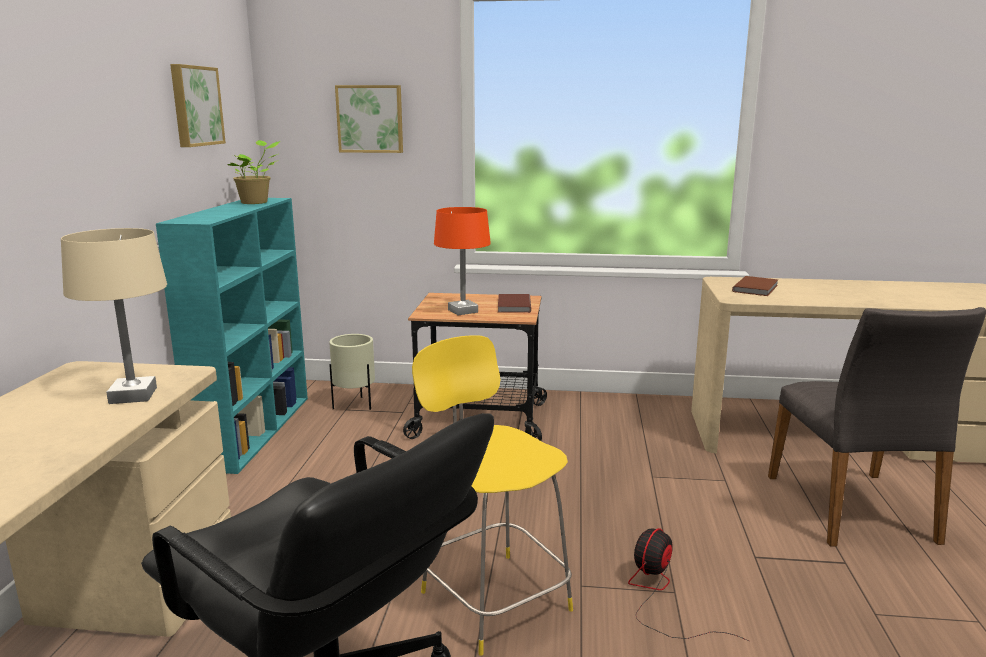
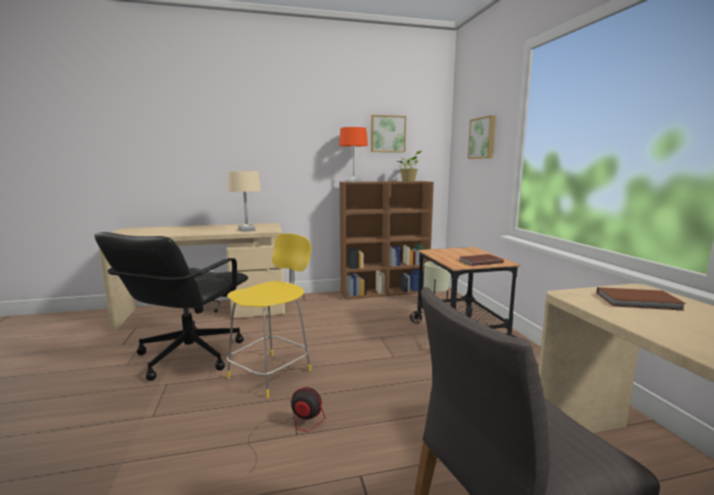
camera: 70 degrees right, 5 degrees down
(255, 430) = (385, 292): turquoise bookcase -> brown bookcase
(463, 311) = (447, 255): orange table lamp -> orange table lamp (353, 181)

